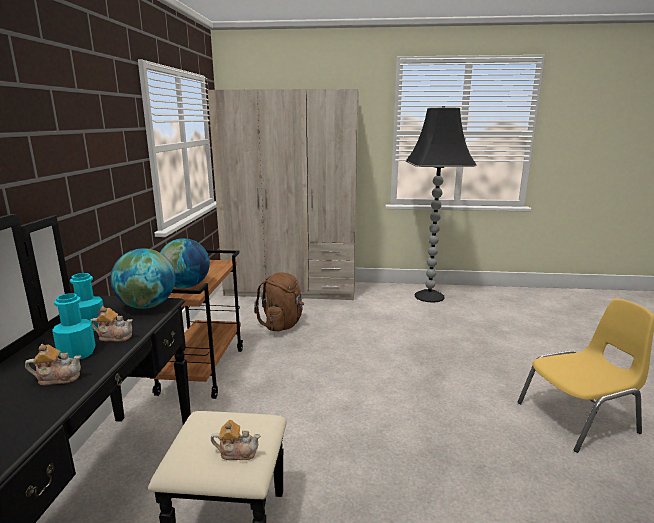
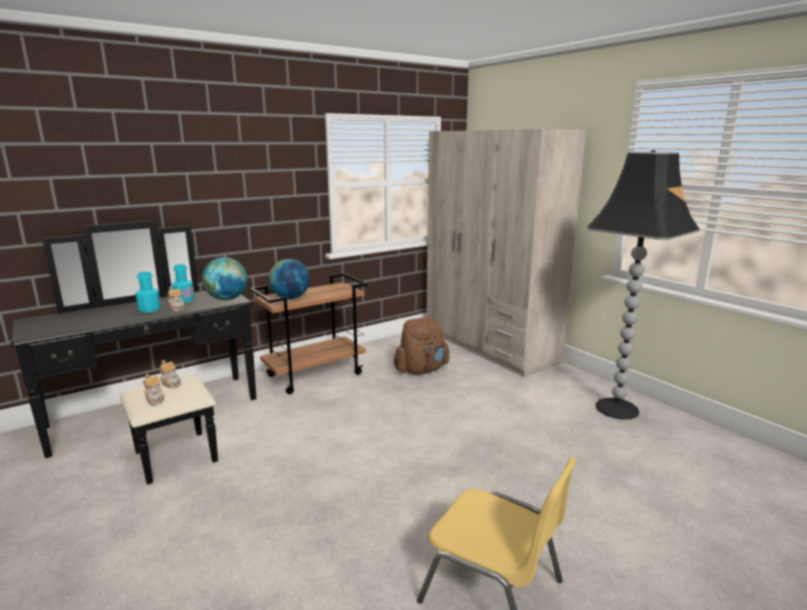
camera: 50 degrees right, 0 degrees up
(58, 378) = (120, 316): teapot -> teapot (171, 383)

